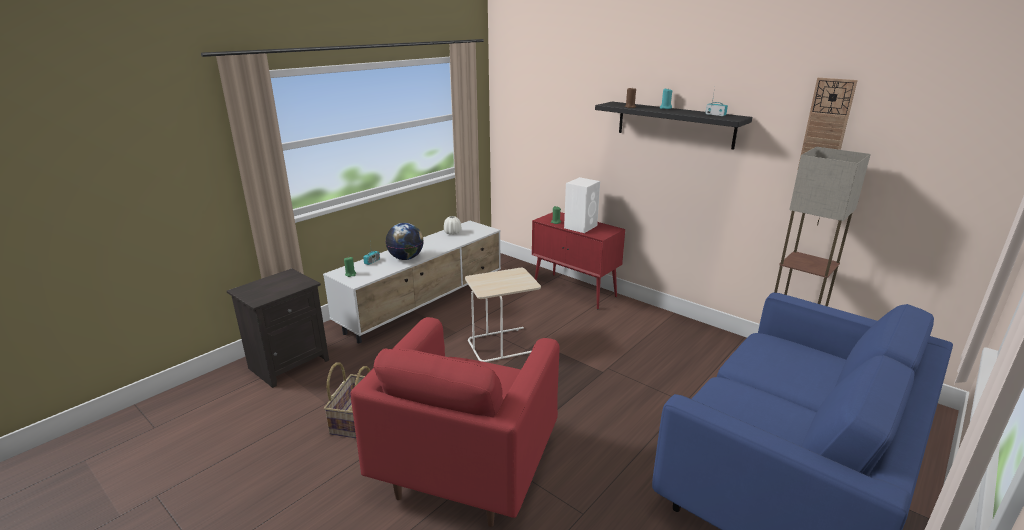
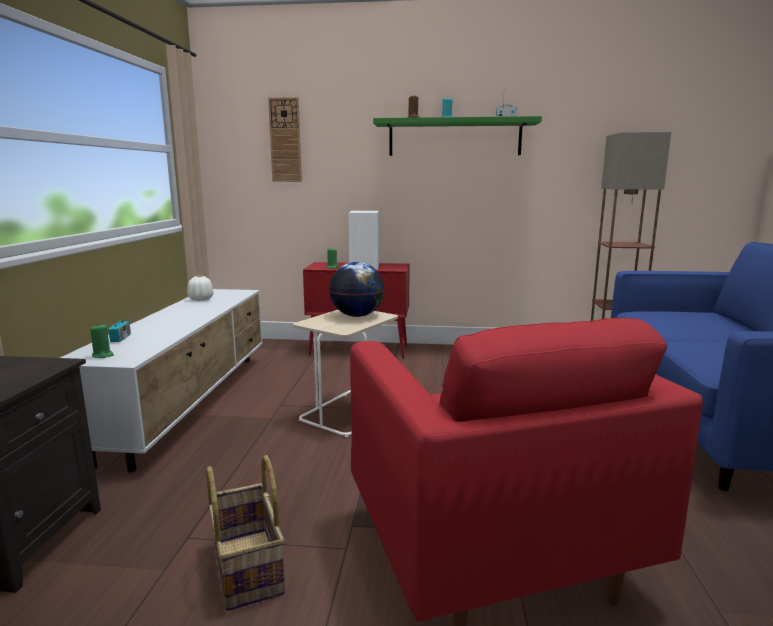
camera: 35 degrees left, 10 degrees down
(406, 258) = (172, 327): globe -> globe (357, 315)
(674, 124) = (454, 138): black shelf -> green shelf
(826, 127) = (604, 121): wall clock -> wall clock (285, 140)

